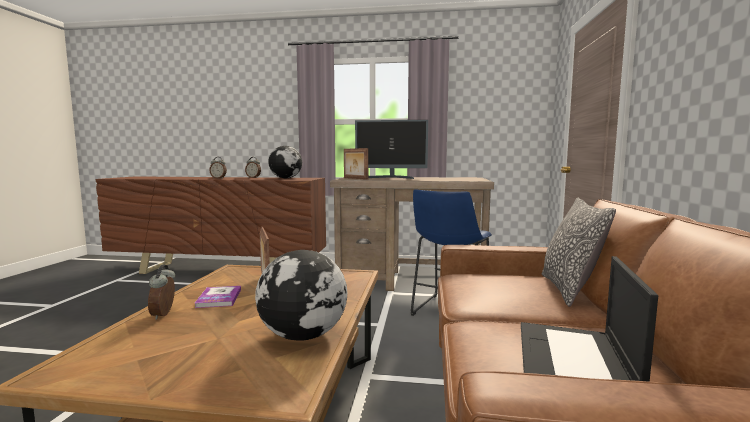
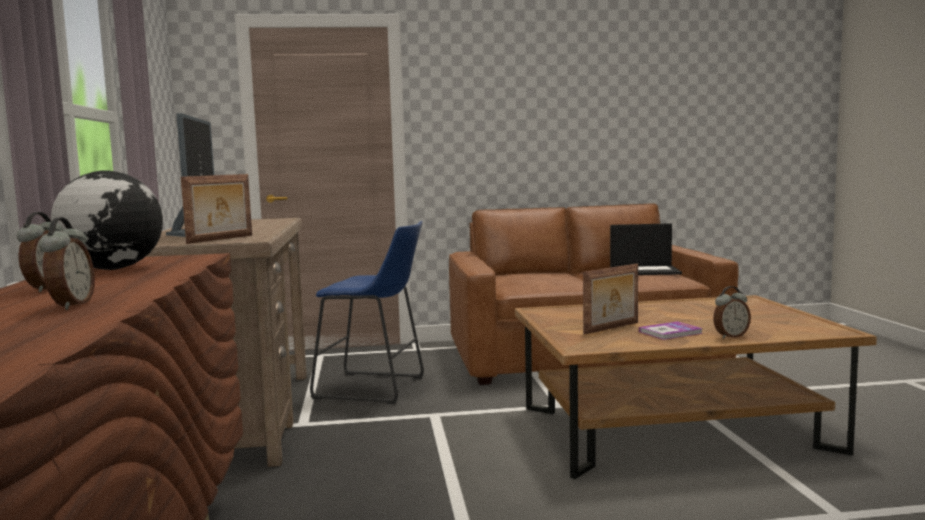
camera: 105 degrees left, 0 degrees up
(303, 336) = (690, 305): globe -> none
(569, 290) = (529, 273): pillow -> none

